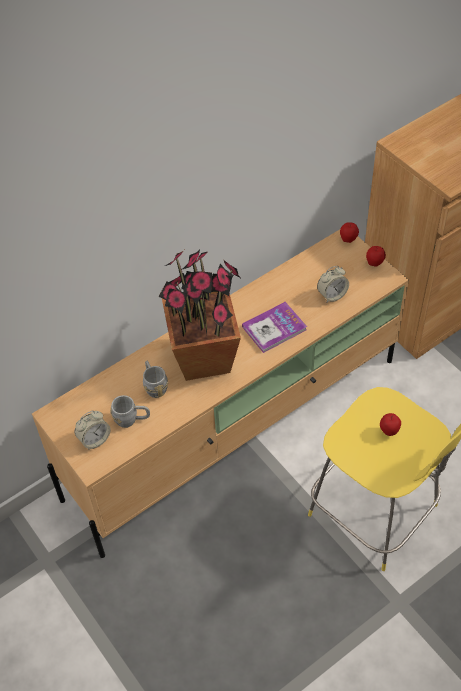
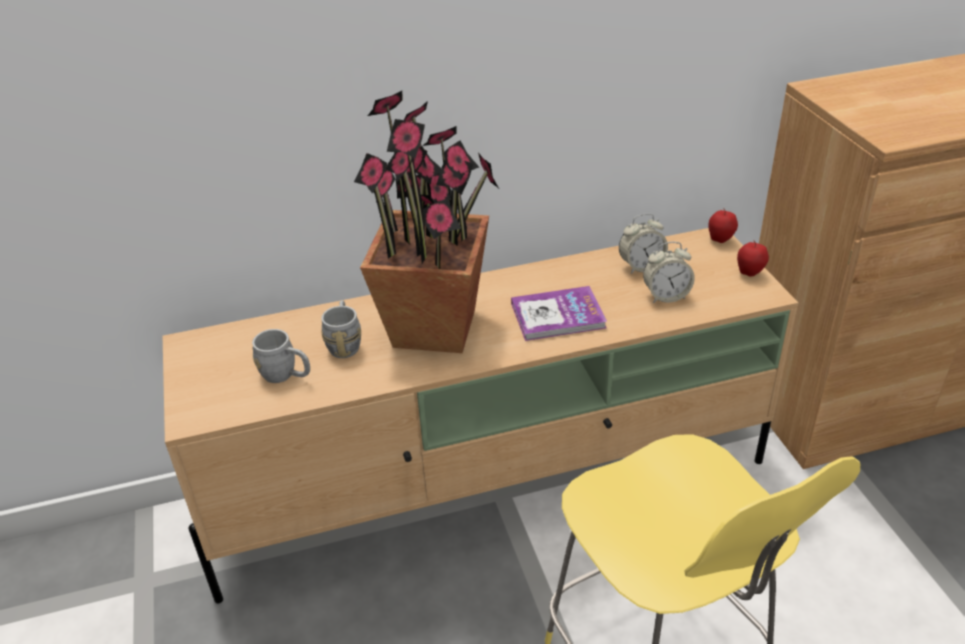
camera: 20 degrees right, 15 degrees down
(94, 439) = (219, 386): alarm clock -> alarm clock (641, 266)
(389, 431) = (686, 503): apple -> none

